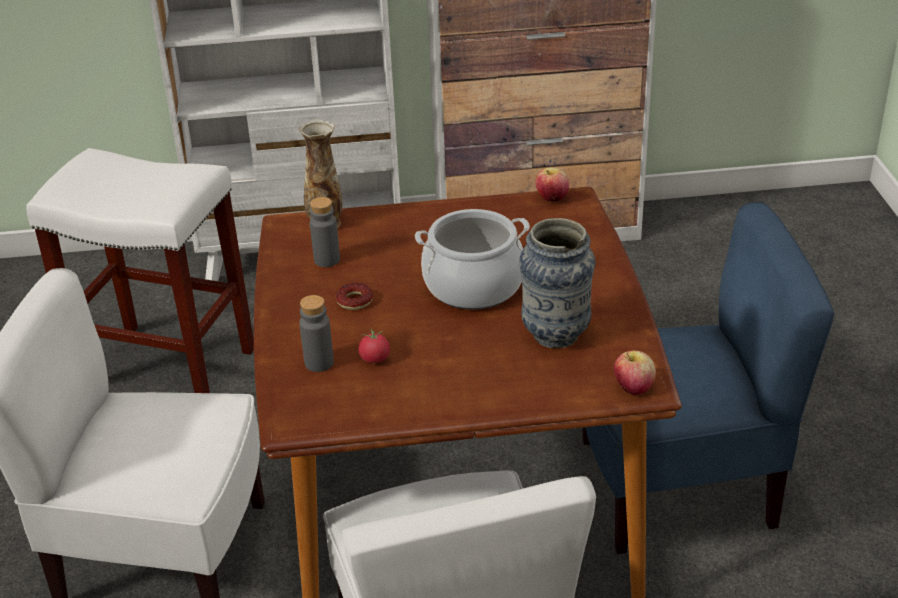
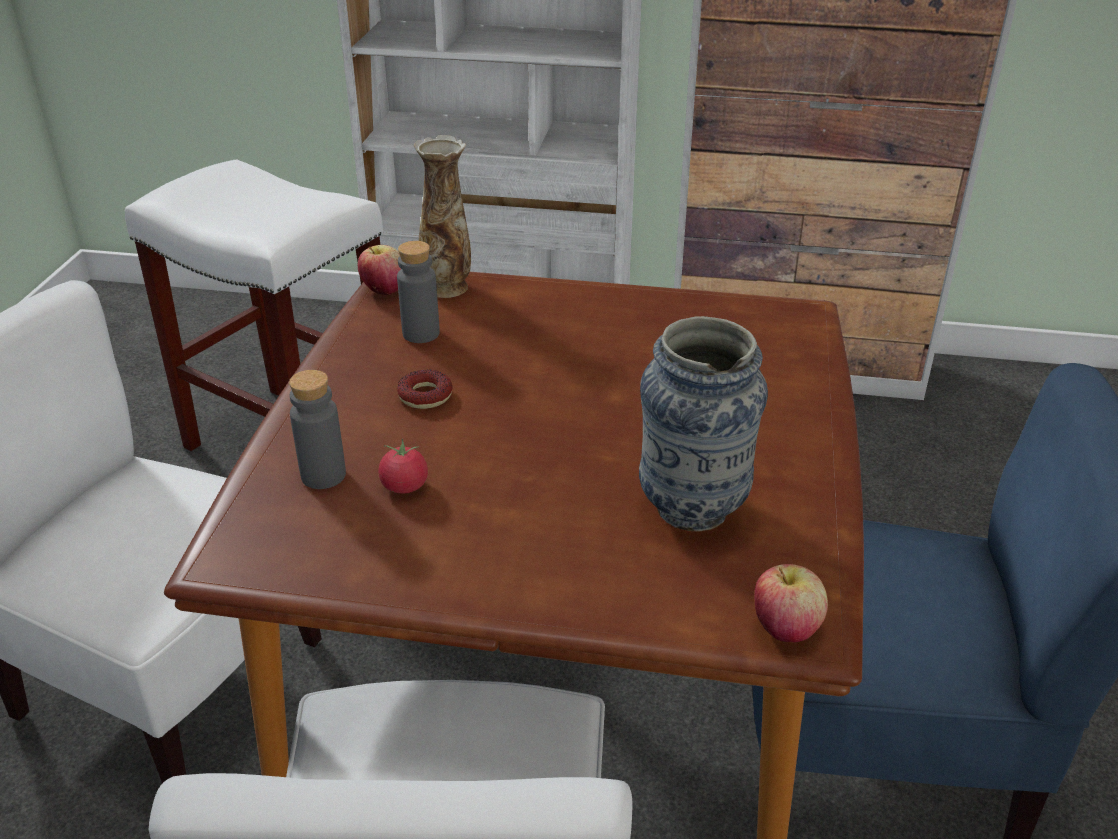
camera: 15 degrees right, 0 degrees up
(473, 285) = (602, 407): cooking pot -> none
(552, 198) = (770, 308): apple -> apple (384, 290)

